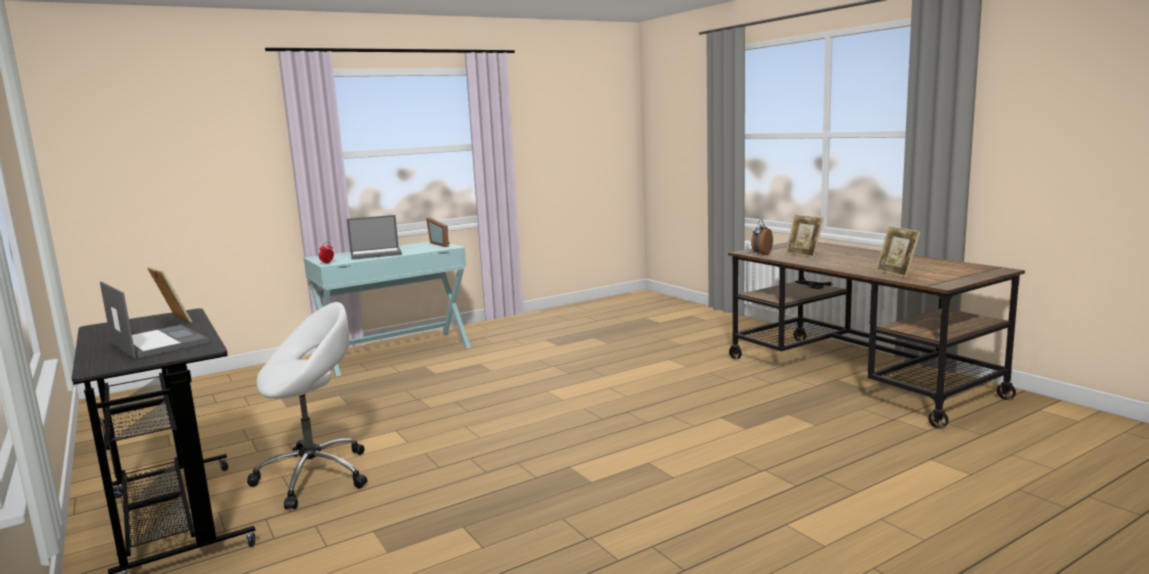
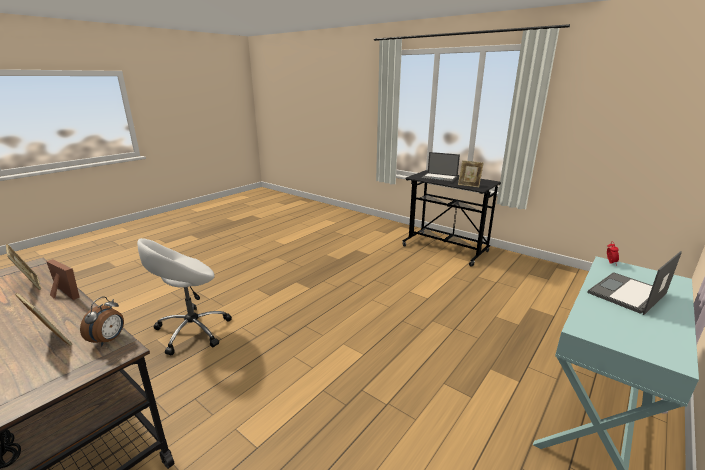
camera: 160 degrees right, 10 degrees up
(316, 475) = (425, 269): white office chair -> white office chair (191, 331)
(442, 244) = (629, 346): picture frame -> picture frame (62, 294)

